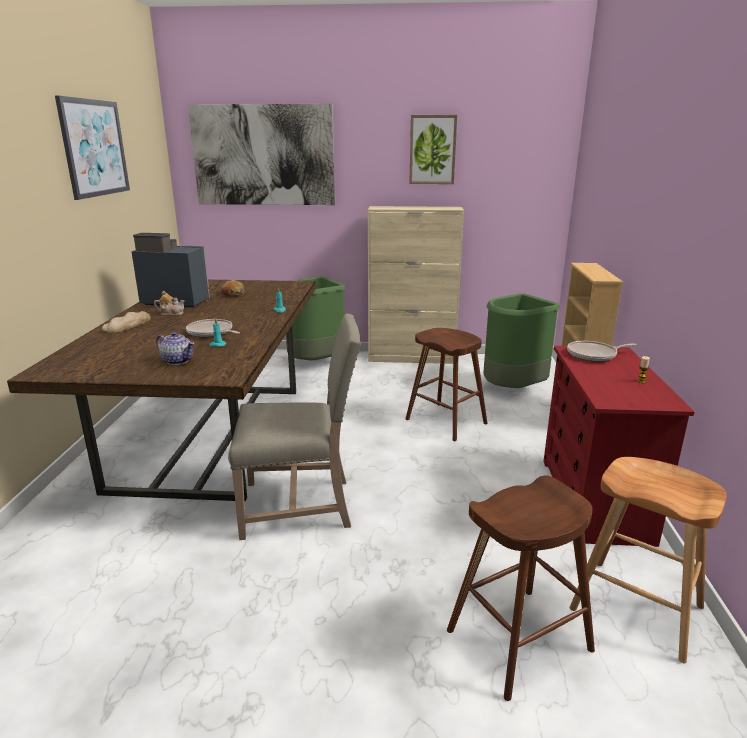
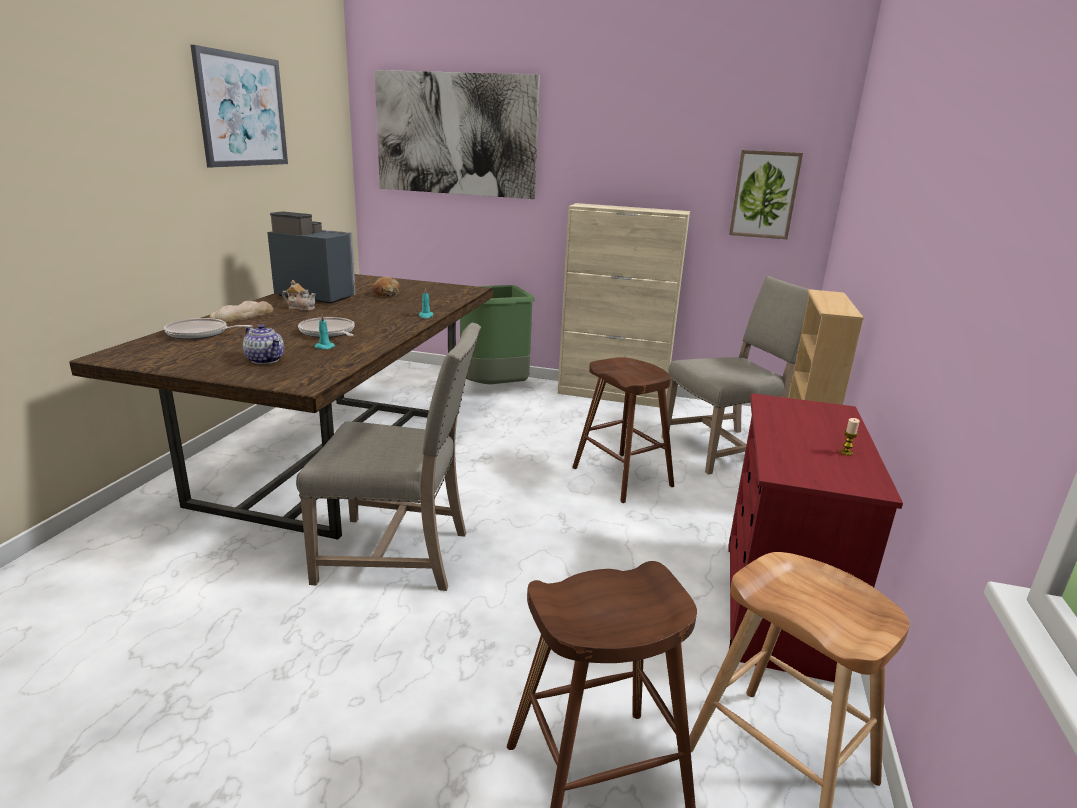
camera: 10 degrees right, 0 degrees up
(432, 150) = (658, 137): picture -> picture (764, 194)
(513, 390) = (725, 449): green trash can -> beige chair
(594, 355) = (799, 411): frying pan -> frying pan (200, 334)

